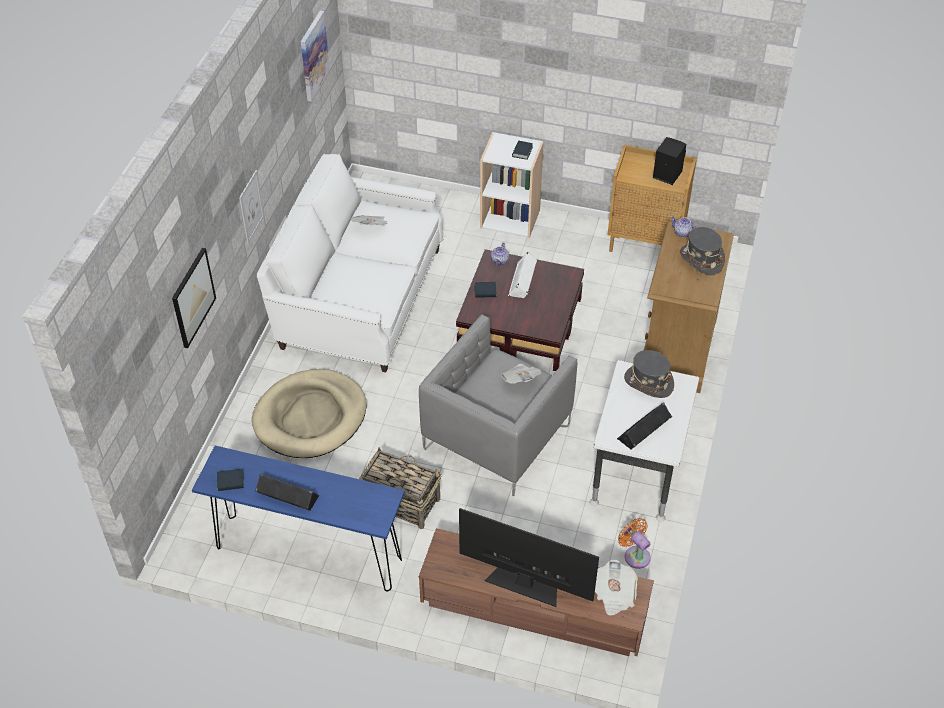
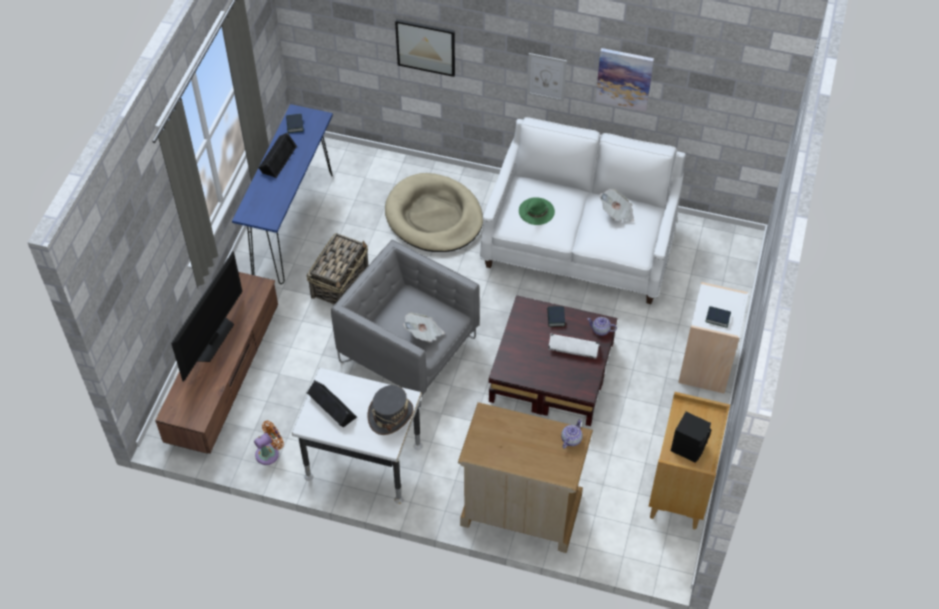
camera: 90 degrees right, 5 degrees up
(313, 56) = (723, 78): picture -> picture (624, 78)
(365, 286) = (536, 211): none -> green hat
(614, 595) = (193, 402): newspaper -> none
(701, 259) = (530, 453): grey hat -> none

